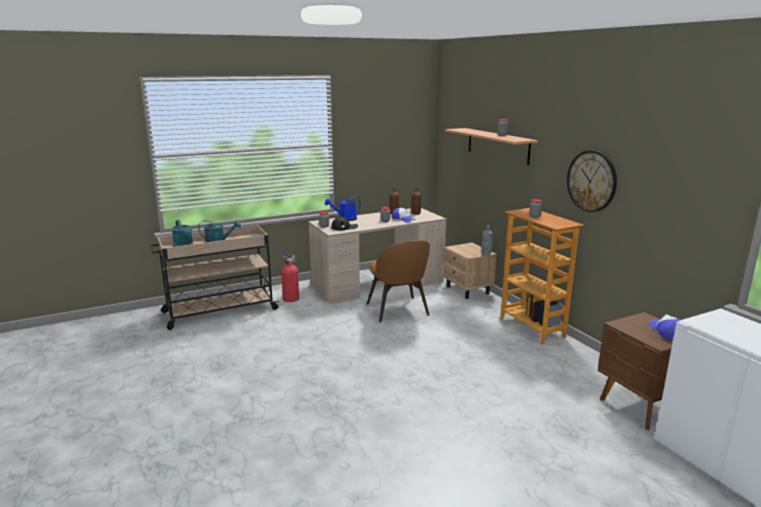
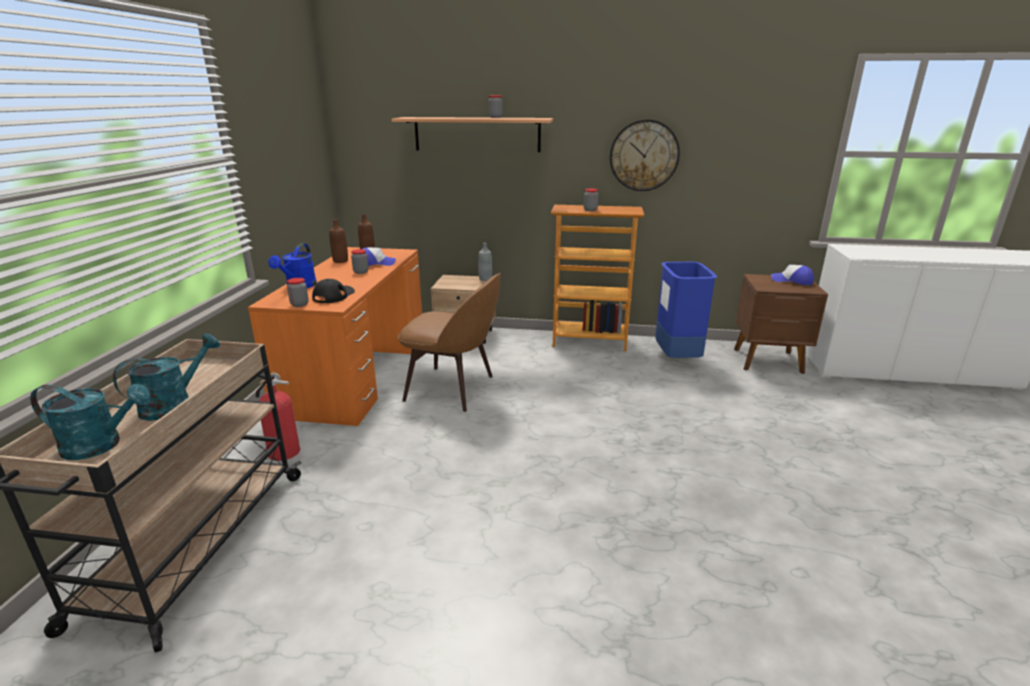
camera: 55 degrees left, 5 degrees up
(378, 283) = (359, 372): beige desk -> orange desk
(567, 365) = (676, 358): none -> blue trash can

